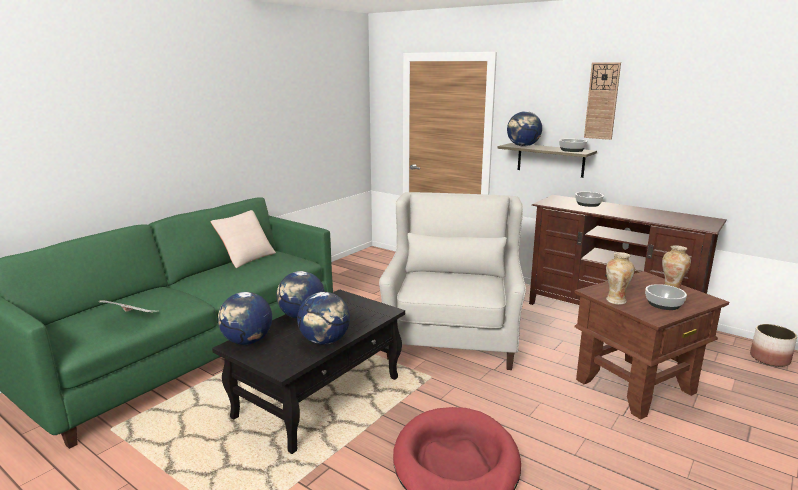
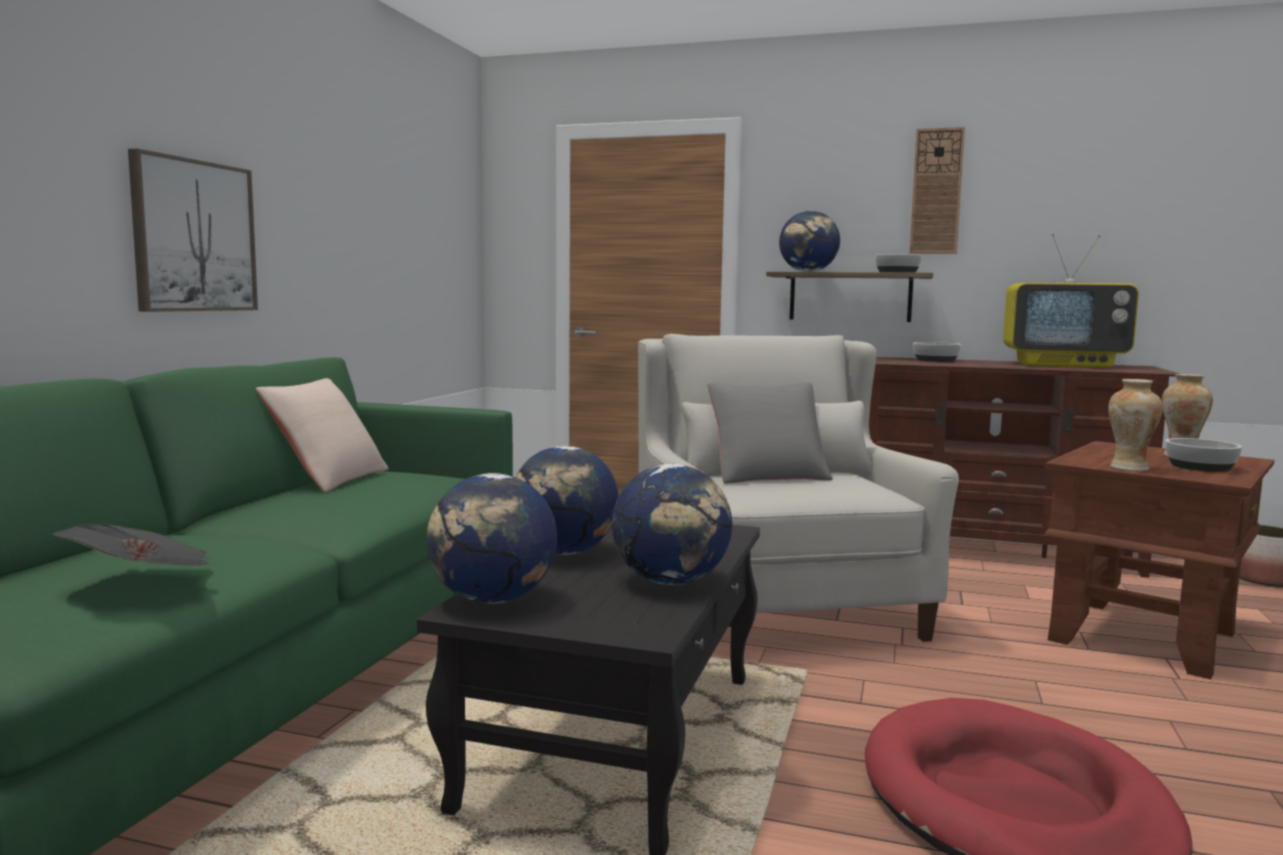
camera: 20 degrees left, 10 degrees down
(191, 149) = (194, 236): none -> picture
(444, 274) = (767, 475): none -> grey pillow
(661, 215) = (1064, 365): none -> television

